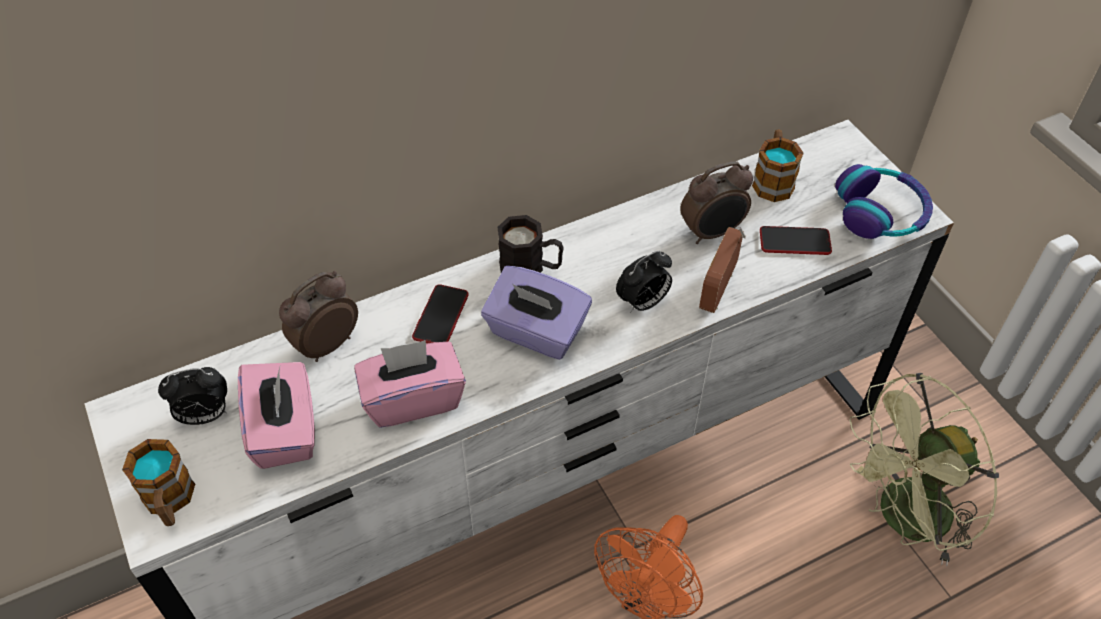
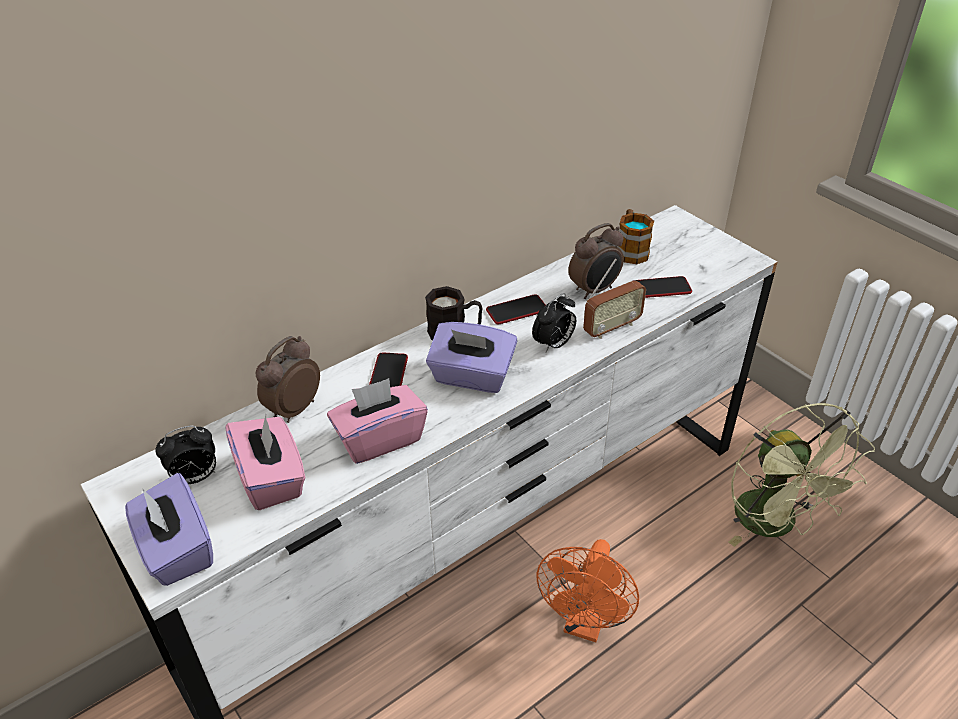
camera: 10 degrees left, 10 degrees down
(169, 502) = (176, 550): mug -> purple tissue box
(611, 248) = (517, 310): none -> phone
(718, 289) = (611, 328): radio -> radio turned 135 degrees counterclockwise
(880, 213) = (720, 262): headphones -> none
(903, 519) = (775, 525): green fan -> green fan turned 75 degrees counterclockwise

